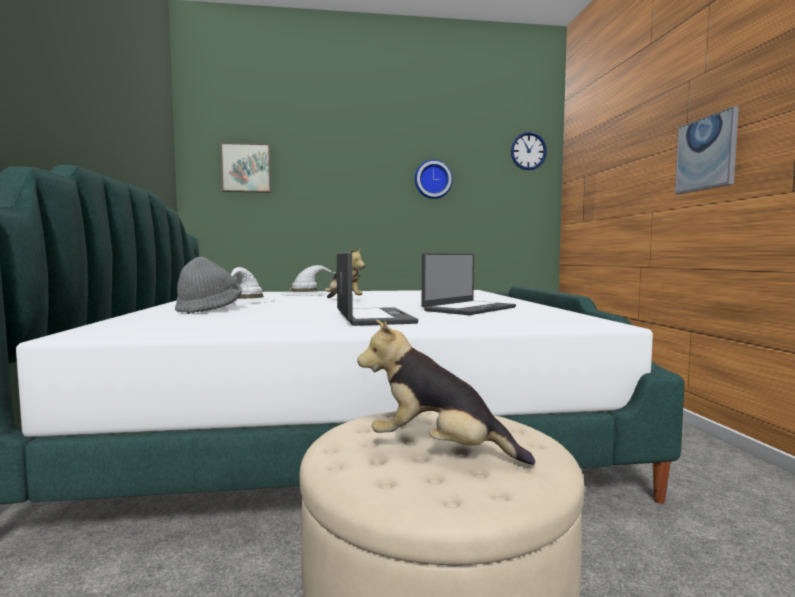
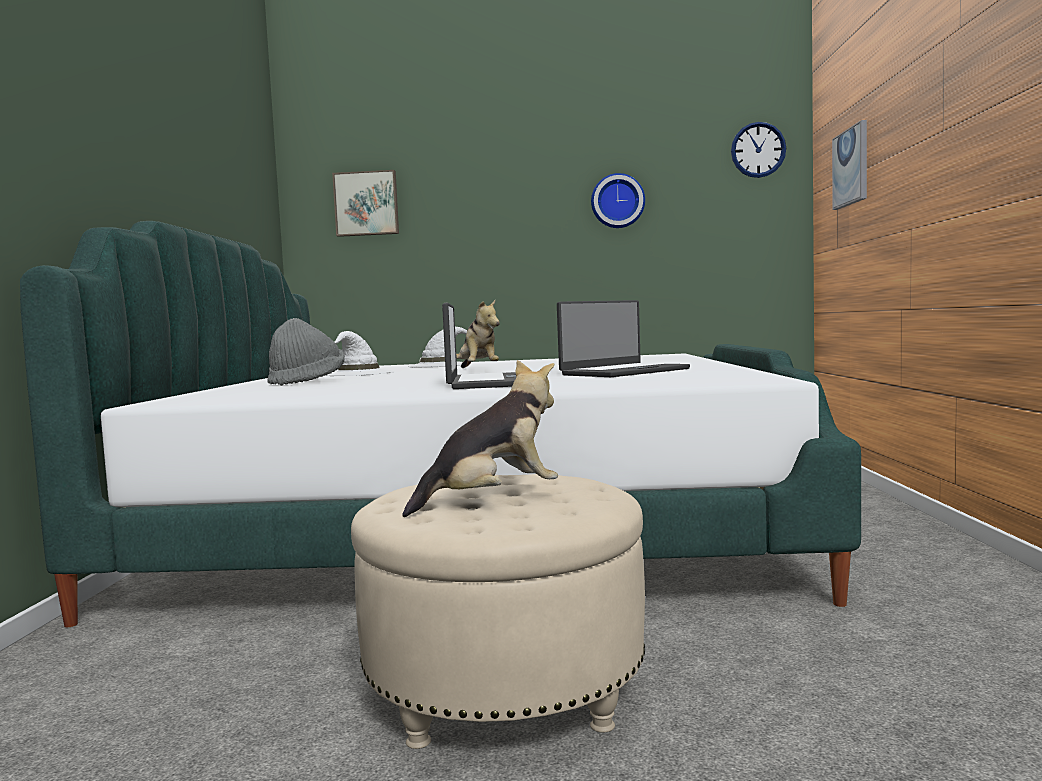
camera: 10 degrees right, 0 degrees up
(438, 451) = (492, 501): plush toy -> plush toy turned 120 degrees clockwise
(706, 153) = (962, 143): picture -> picture (851, 167)

